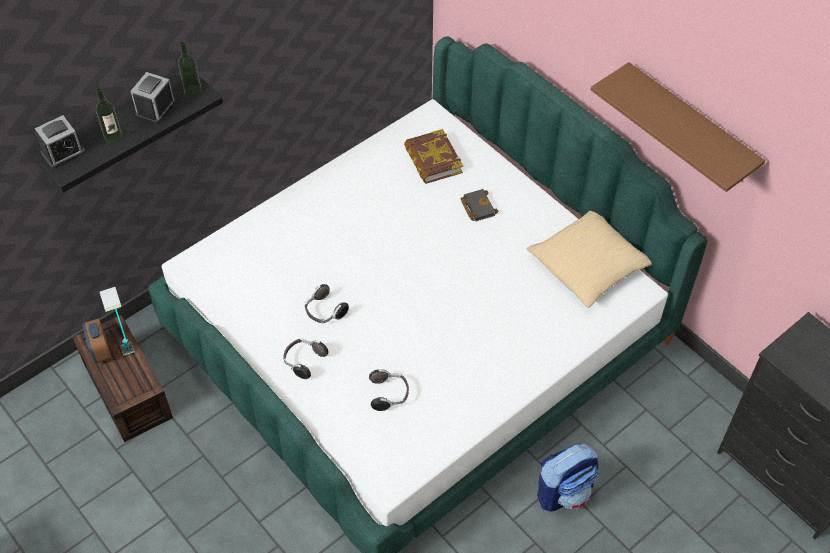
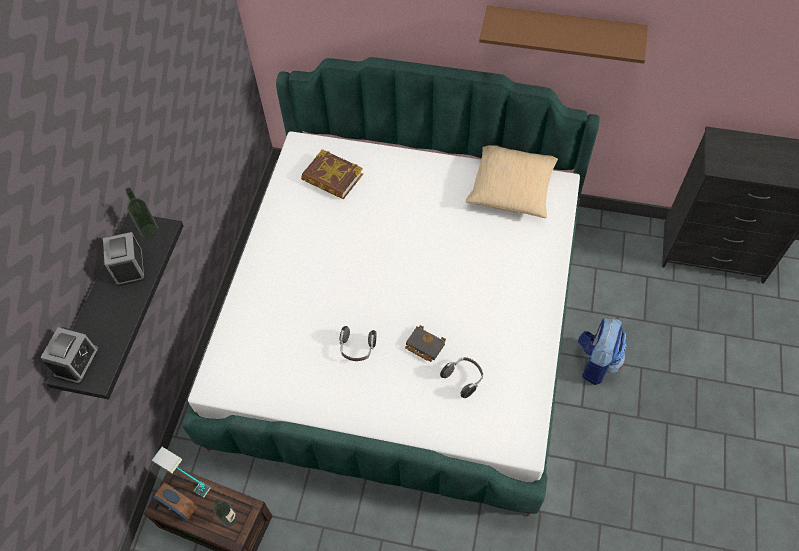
camera: 35 degrees left, 5 degrees up
(113, 137) = (113, 317): bottle -> bottle (229, 518)
(304, 361) = (377, 398): headphones -> none
(477, 207) = (397, 193): black book -> black book (423, 345)

